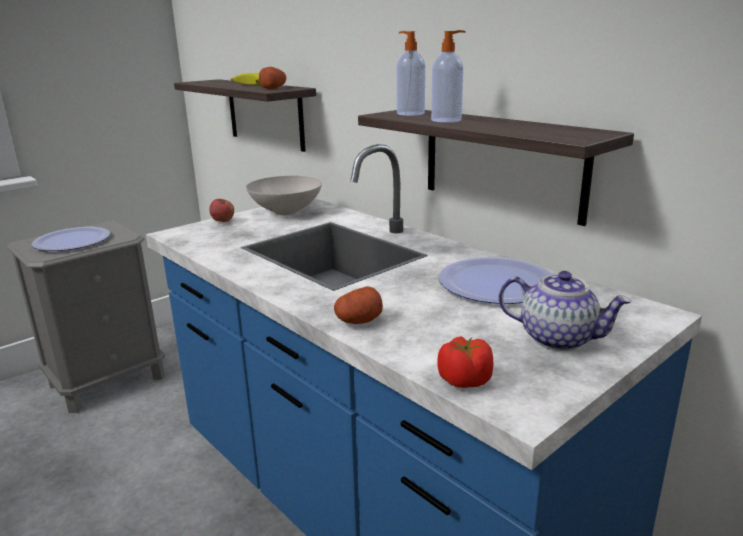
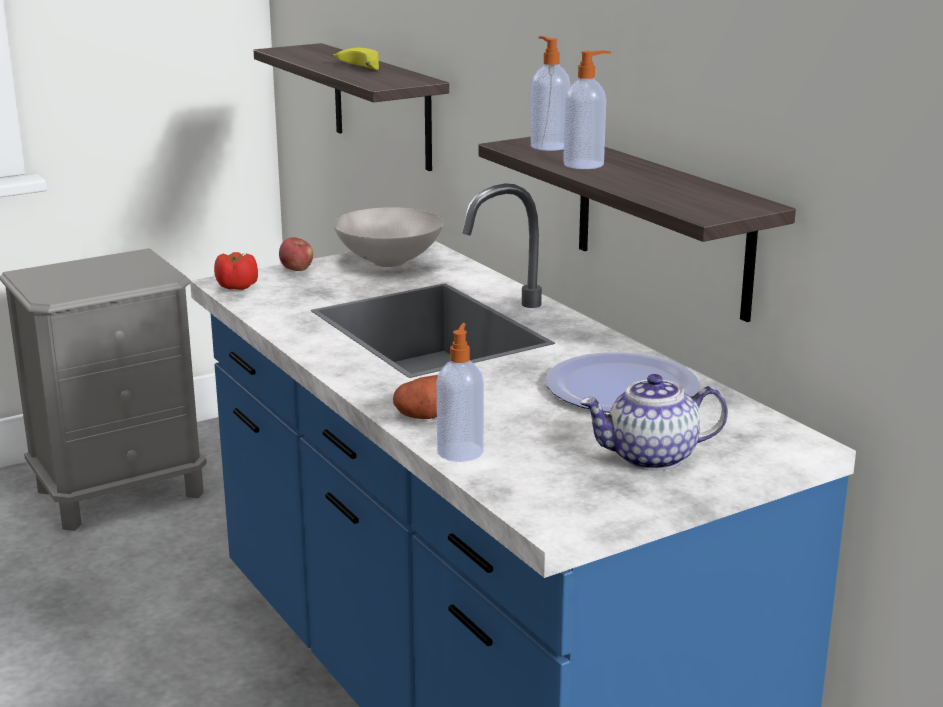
camera: 10 degrees right, 0 degrees up
(72, 241) = (89, 277): plate -> none
(273, 88) = (387, 79): potato -> none
(403, 349) = (460, 451): none -> soap dispenser
(464, 380) = (510, 488): tomato -> tomato (236, 286)
(558, 338) = (651, 457): teapot -> teapot turned 135 degrees clockwise

